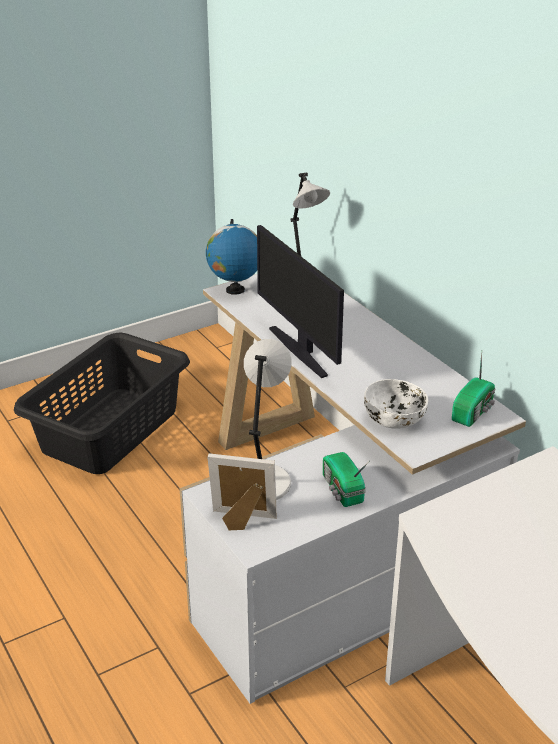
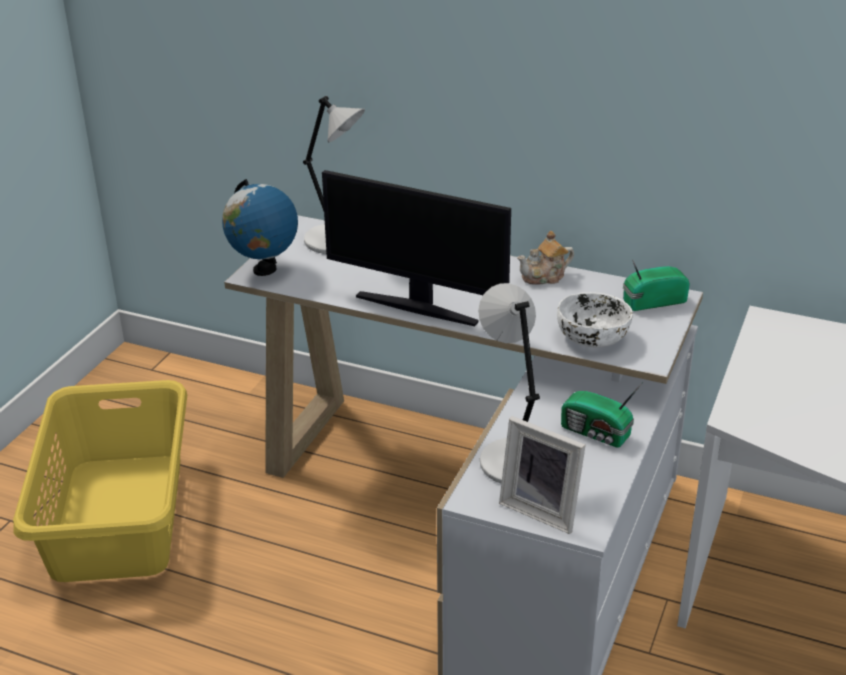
camera: 35 degrees left, 0 degrees up
(108, 430) = (116, 517): black laundry basket -> yellow laundry basket
(242, 521) = (542, 509): picture frame -> picture frame turned 120 degrees counterclockwise
(415, 363) = (545, 277): none -> teapot
(474, 411) = (652, 301): radio -> radio turned 105 degrees counterclockwise

